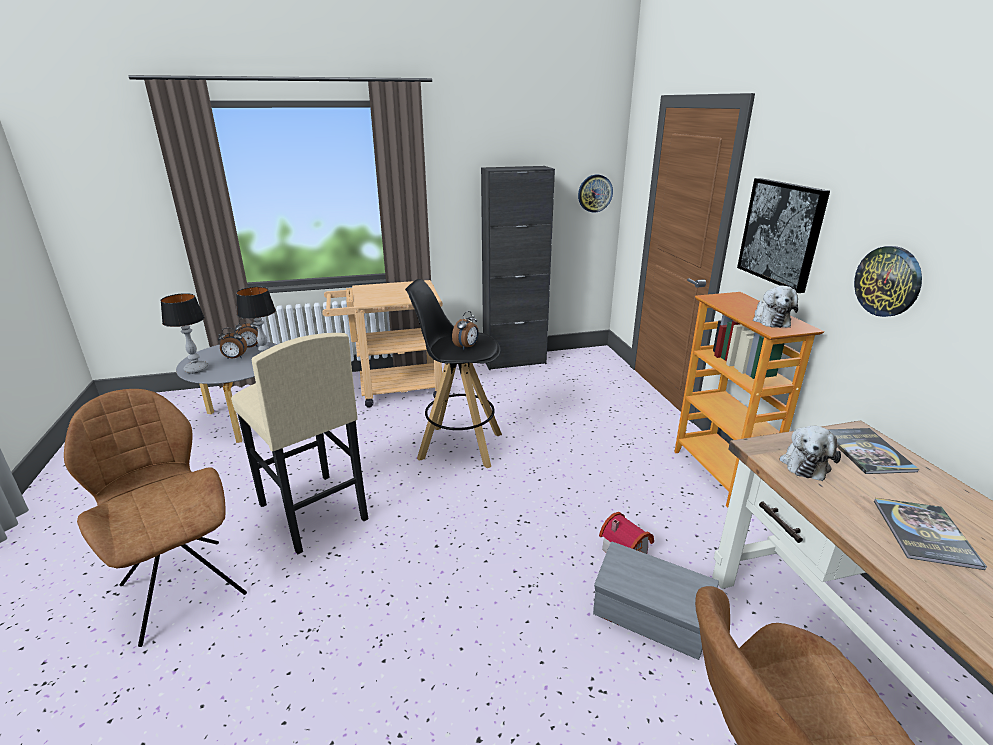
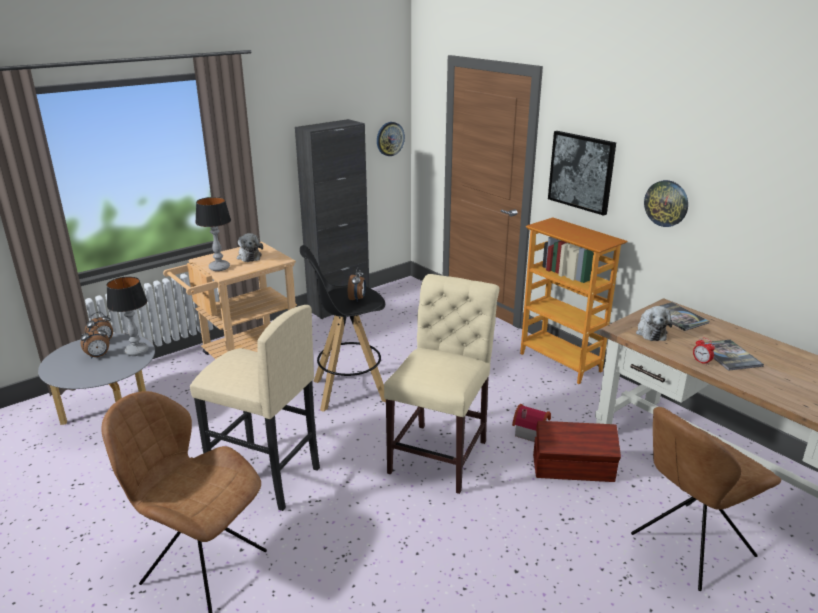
camera: 25 degrees left, 0 degrees up
(196, 369) = (68, 376): table lamp -> table lamp (219, 268)
(502, 543) = (441, 453): none -> beige chair
(651, 620) = (574, 469): grey storage box -> brown storage box
(770, 320) = (590, 238): plush toy -> plush toy (249, 256)
(864, 530) = (701, 362): none -> alarm clock

